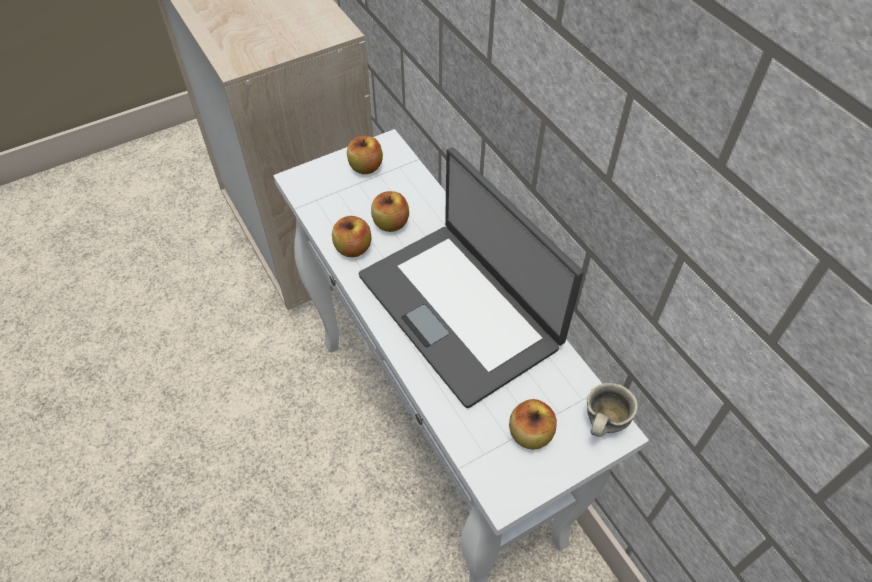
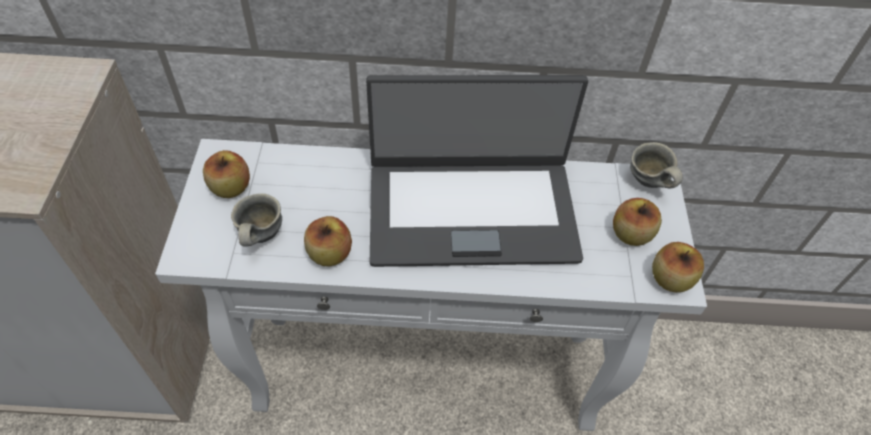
camera: 60 degrees left, 0 degrees up
(337, 204) = (258, 237): none -> grey mug
(391, 223) = (325, 207): apple -> apple (670, 279)

